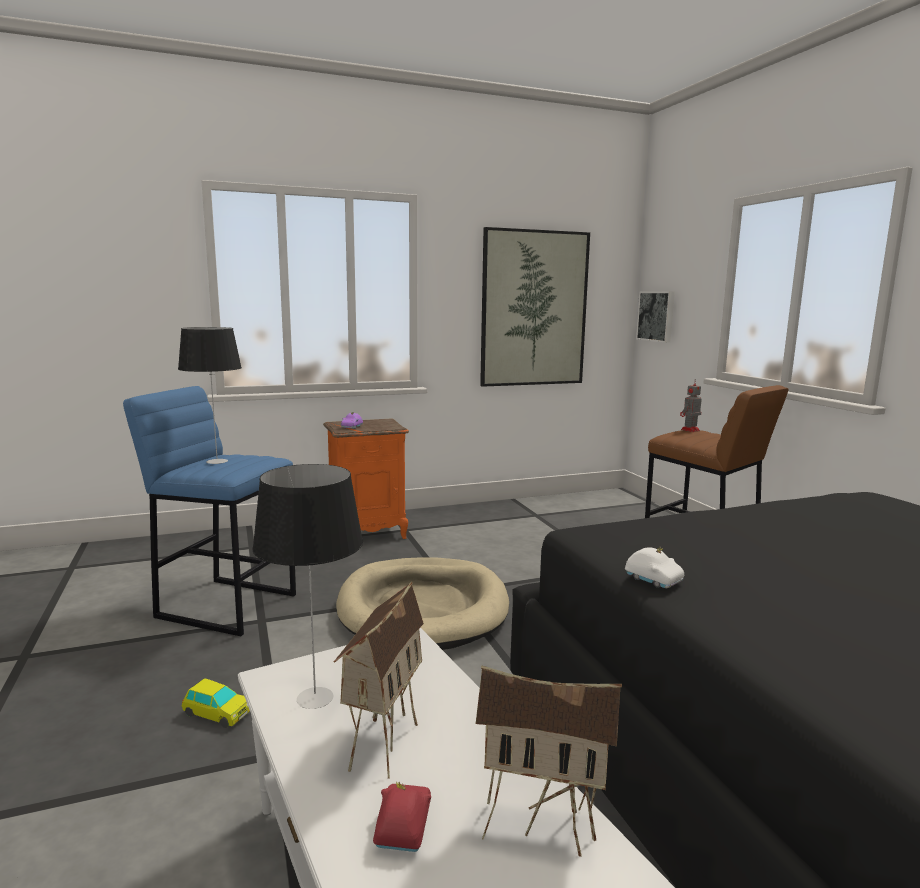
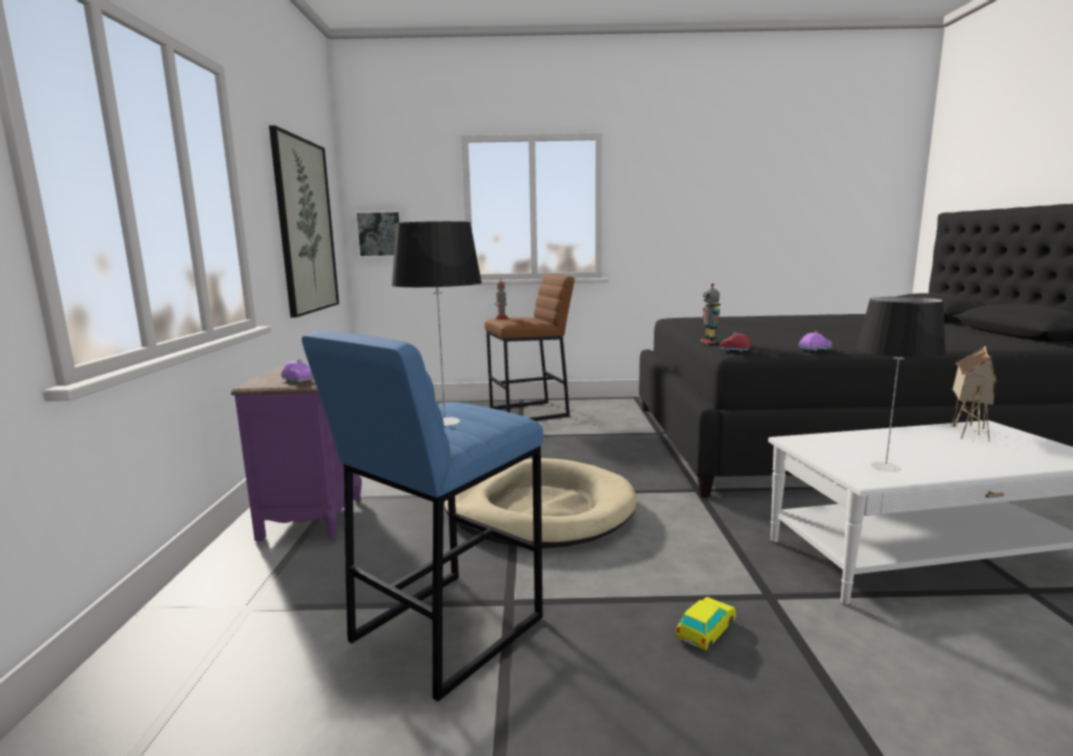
camera: 70 degrees left, 0 degrees up
(368, 533) = (314, 518): orange nightstand -> purple nightstand
(381, 739) = (922, 453): toy house -> none
(402, 827) = (996, 454): red toy car -> red toy car (735, 350)
(641, 518) = (709, 342): none -> toy robot
(653, 579) = (814, 349): white toy car -> purple toy car

